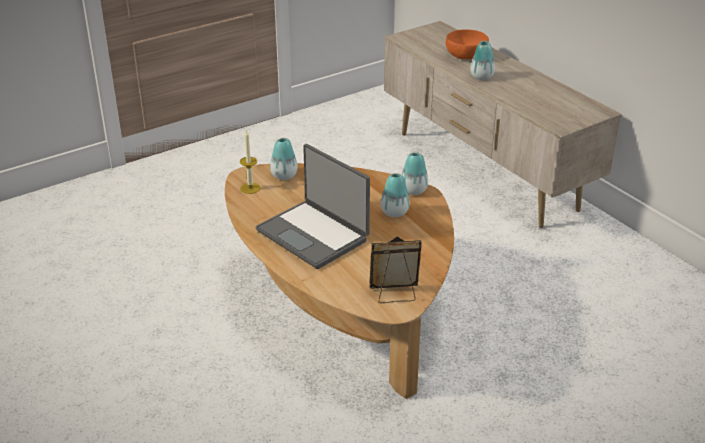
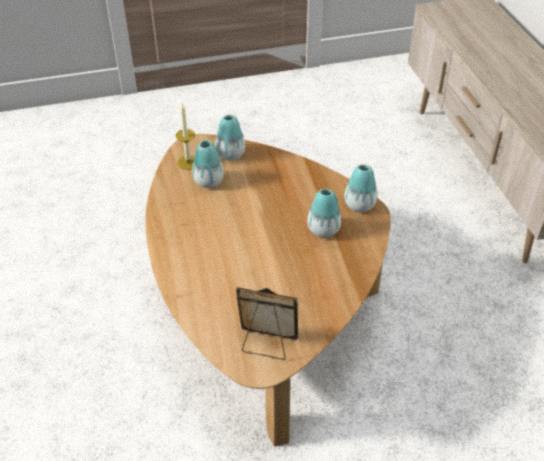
camera: 20 degrees right, 10 degrees up
(314, 235) = (221, 238): laptop -> none
(466, 55) = (496, 43): orange bowl -> none
(481, 77) = (500, 75): vase -> vase (208, 181)

